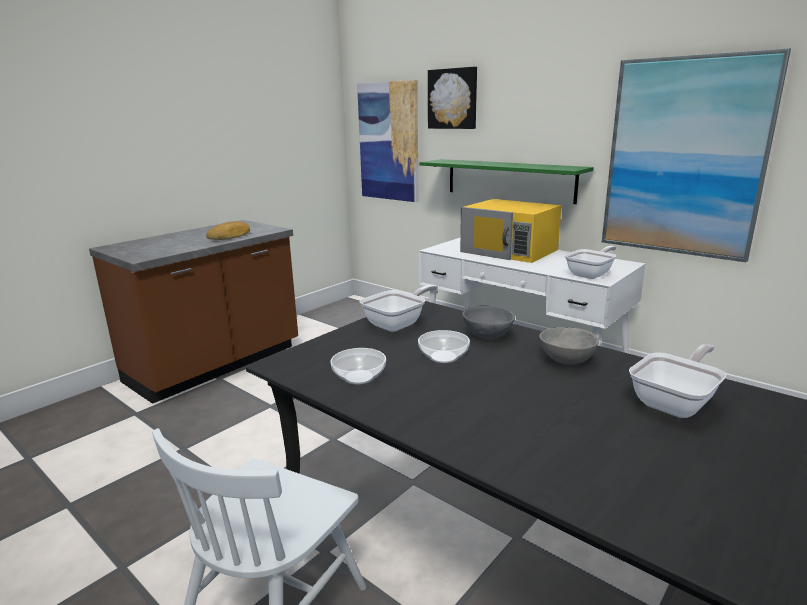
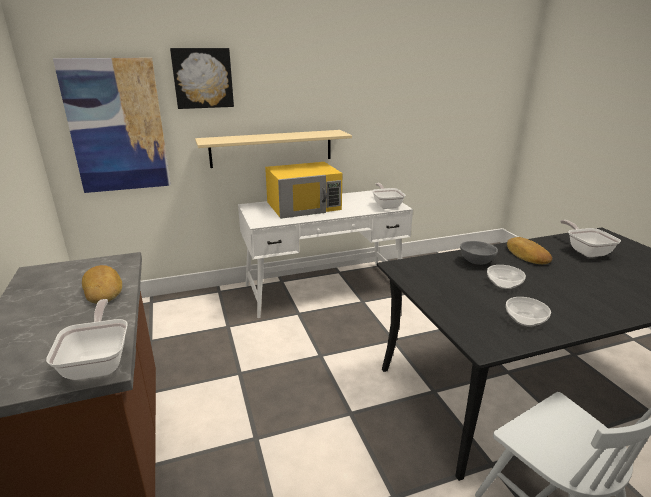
camera: 60 degrees left, 5 degrees up
(398, 324) = (432, 281): frying pan -> frying pan (99, 361)
(509, 180) = (271, 148): green shelf -> beige shelf
(565, 360) = (526, 255): grey bowl -> bread
(684, 158) = (395, 118): picture -> none

